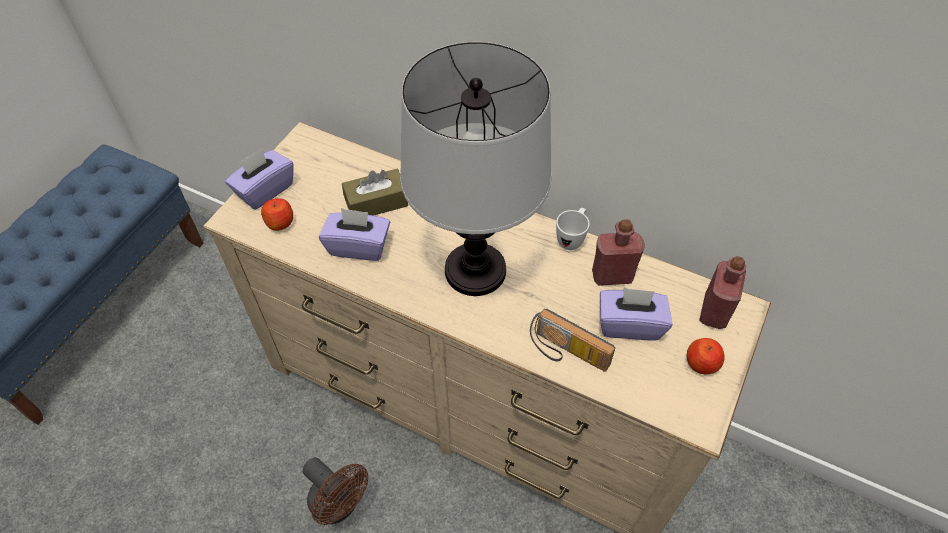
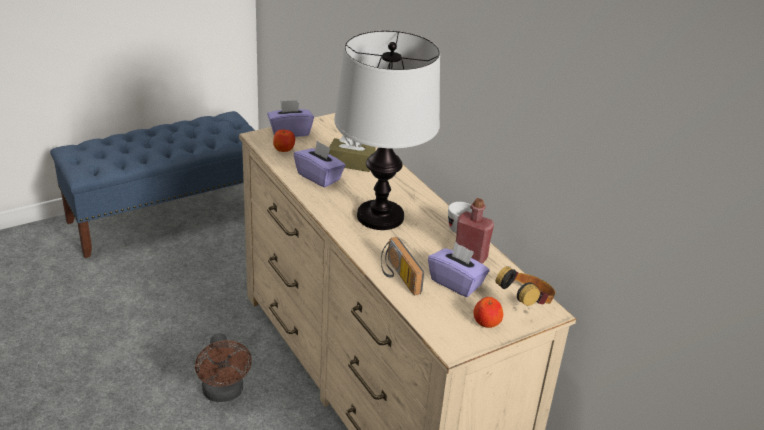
camera: 30 degrees right, 20 degrees down
(714, 312) = (525, 303): red bottle -> headphones

